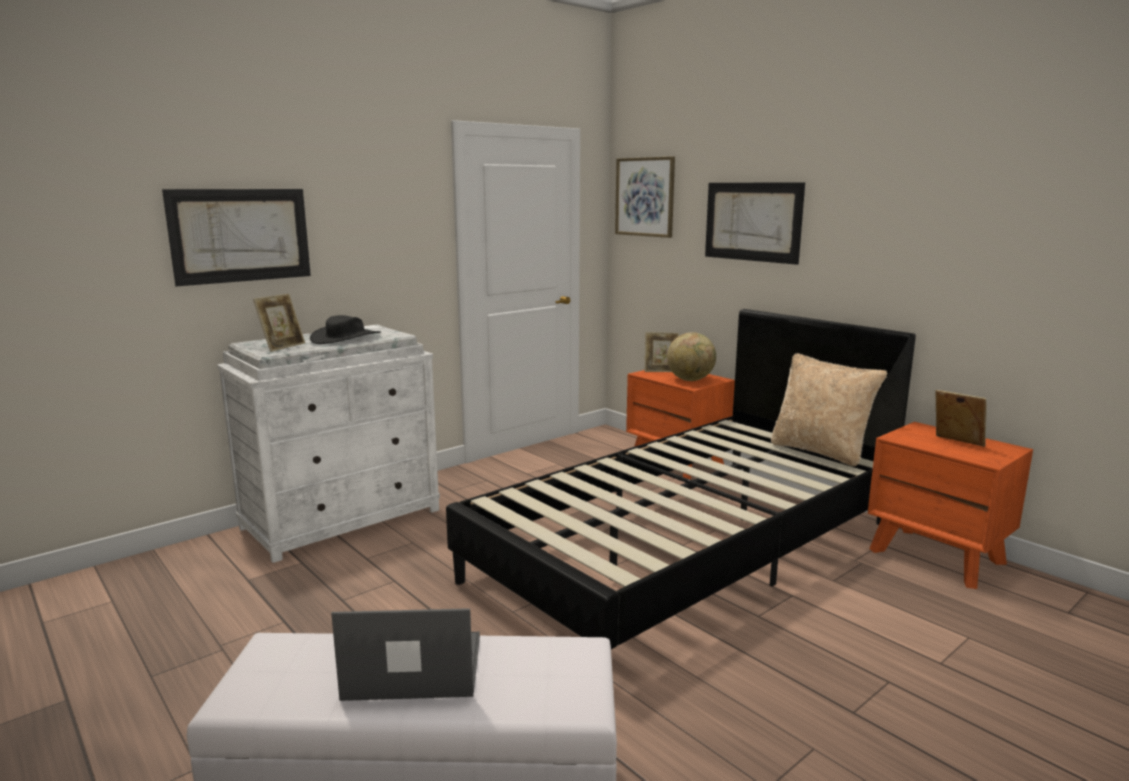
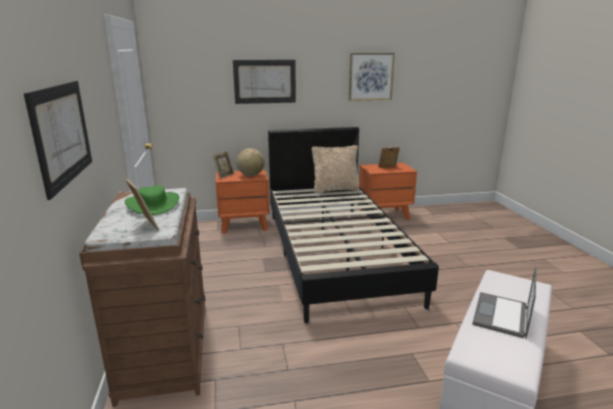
camera: 60 degrees left, 5 degrees up
(343, 519) = (166, 347): white dresser -> brown dresser
(346, 338) = (153, 204): black hat -> green hat
(645, 197) = (179, 69): picture -> picture (371, 76)

